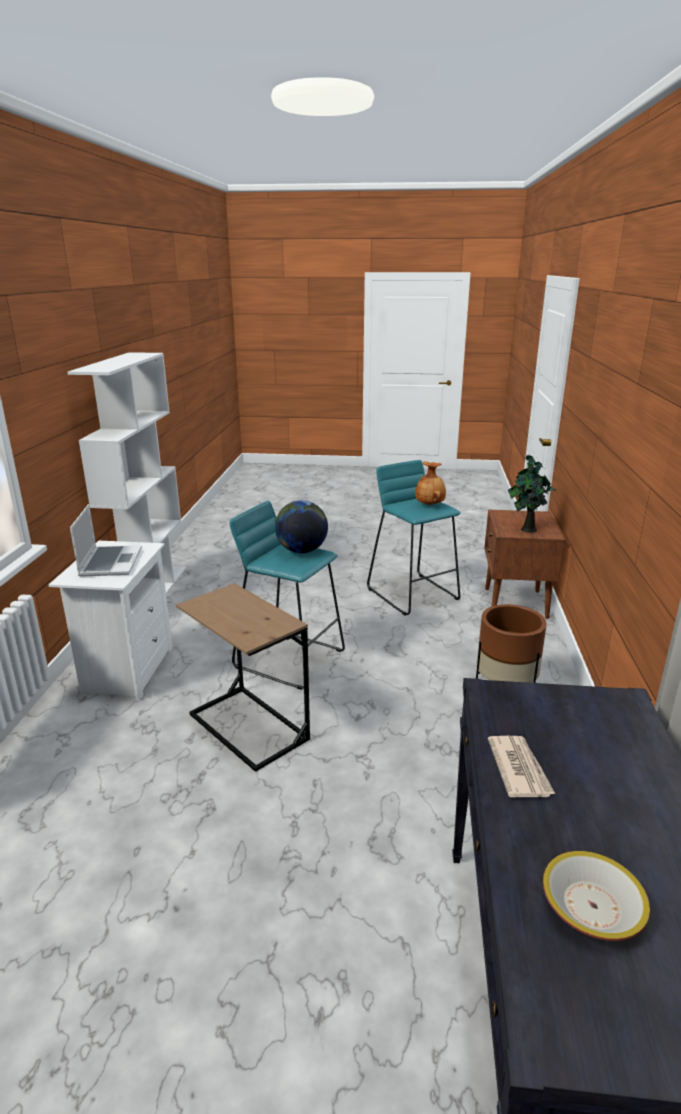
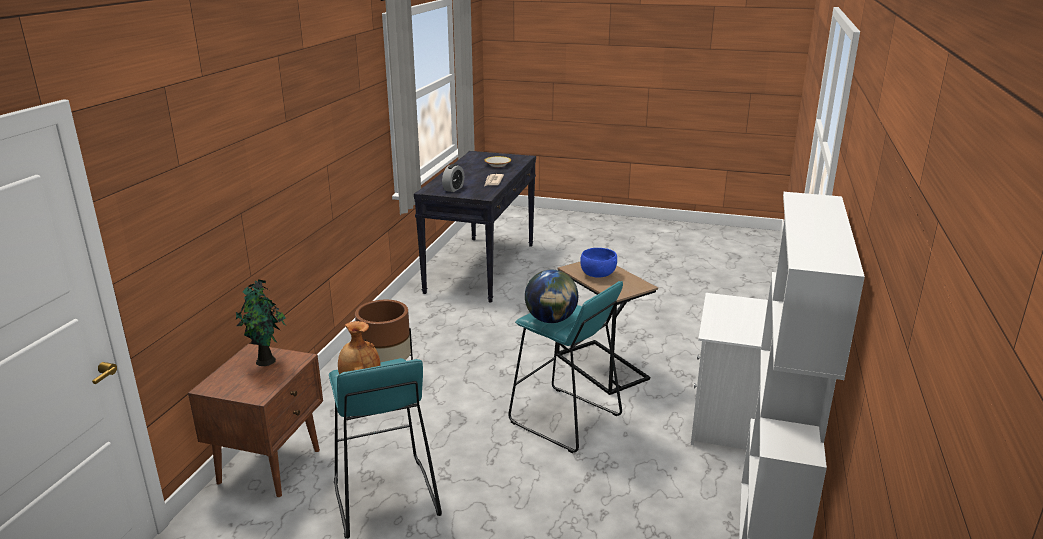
camera: 170 degrees left, 0 degrees up
(110, 562) = (738, 317): laptop -> none
(251, 615) = (597, 275): none -> blue bowl
(582, 717) = (453, 189): none -> alarm clock

